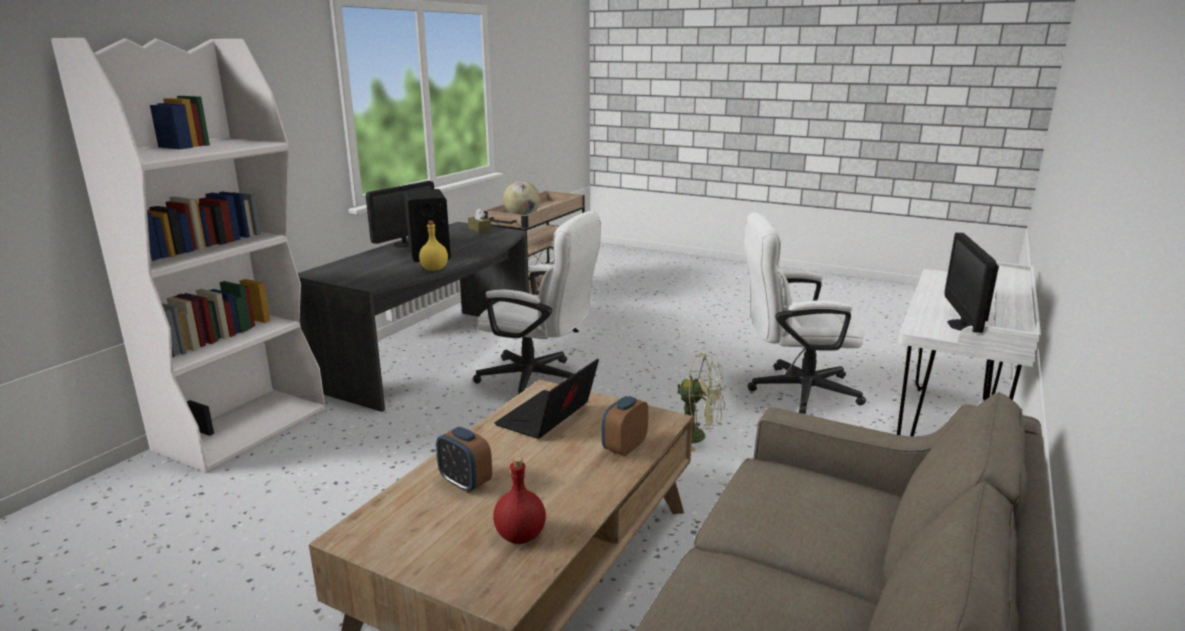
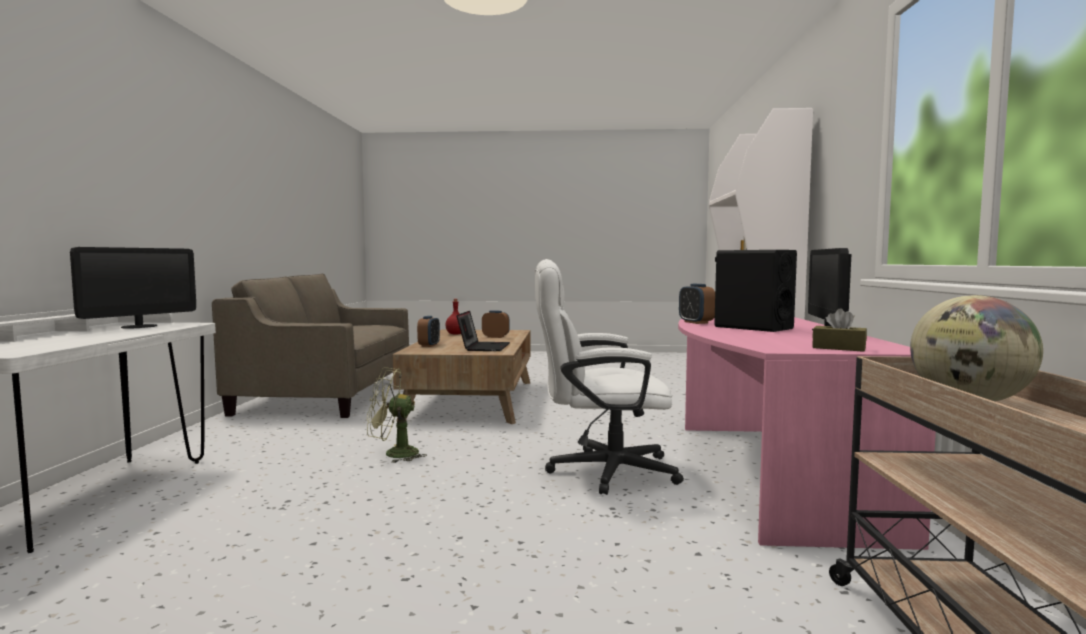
camera: 155 degrees right, 15 degrees down
(434, 269) = (696, 322): yellow bottle -> alarm clock
(435, 355) = (764, 473): grey desk -> pink desk
(793, 390) = (260, 515): white office chair -> none
(963, 325) = (139, 326): monitor -> monitor turned 45 degrees clockwise

